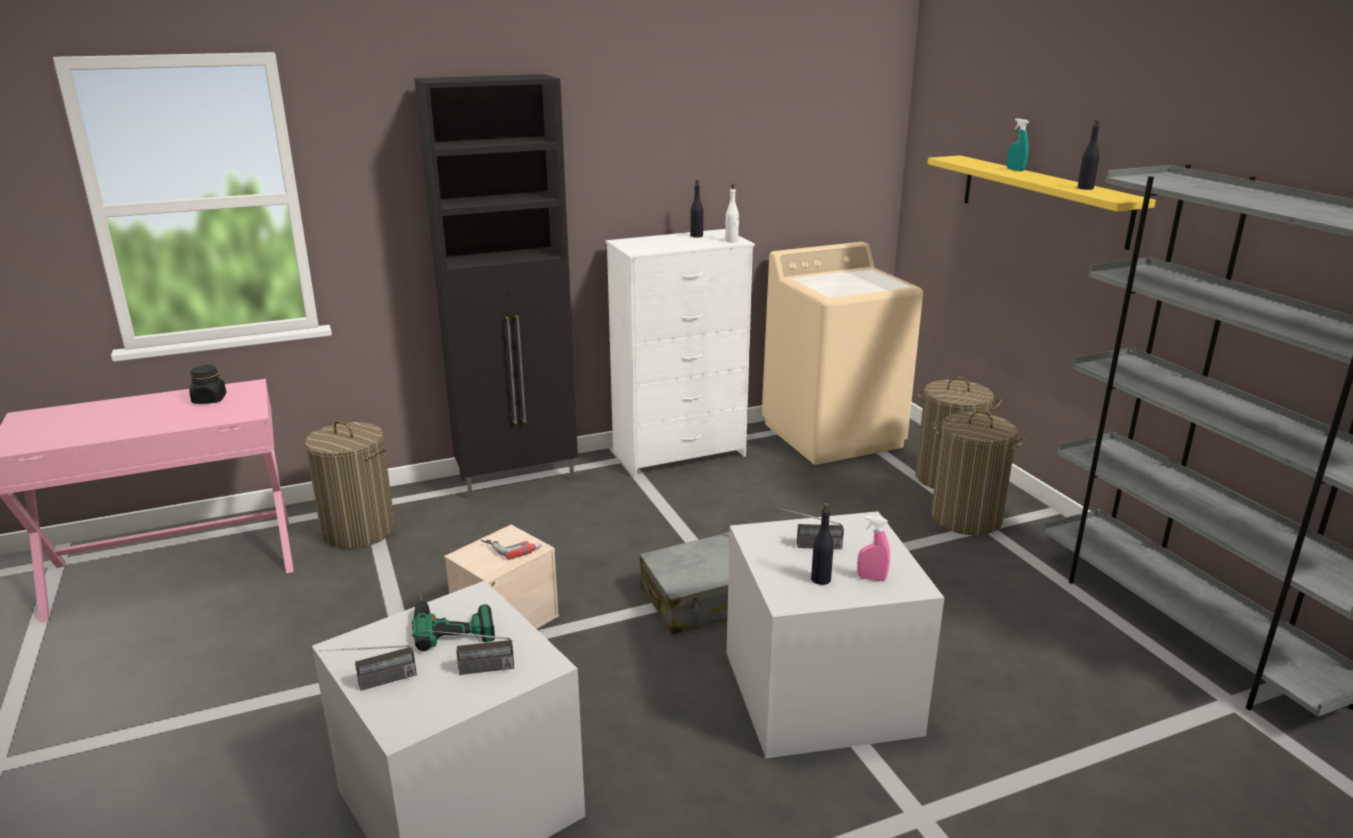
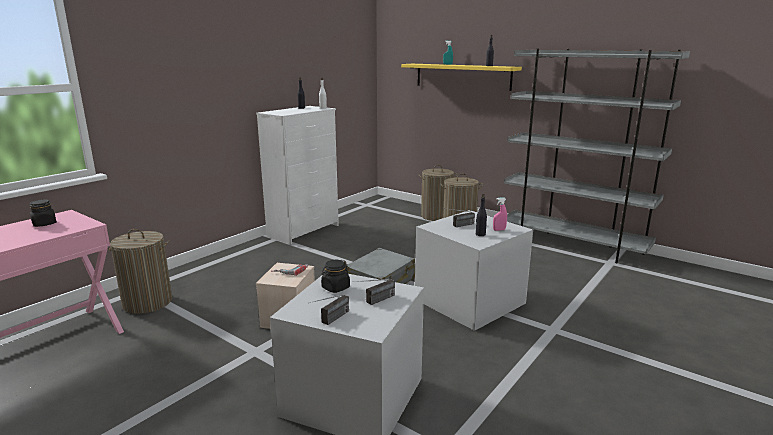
camera: 30 degrees left, 5 degrees down
(452, 621) = (335, 288): power drill -> black jar
(519, 479) = (226, 258): black cabinet -> none
(833, 435) = (370, 210): beige washing machine -> none

